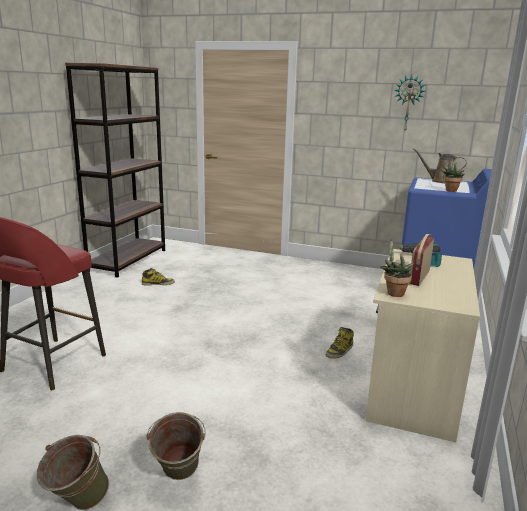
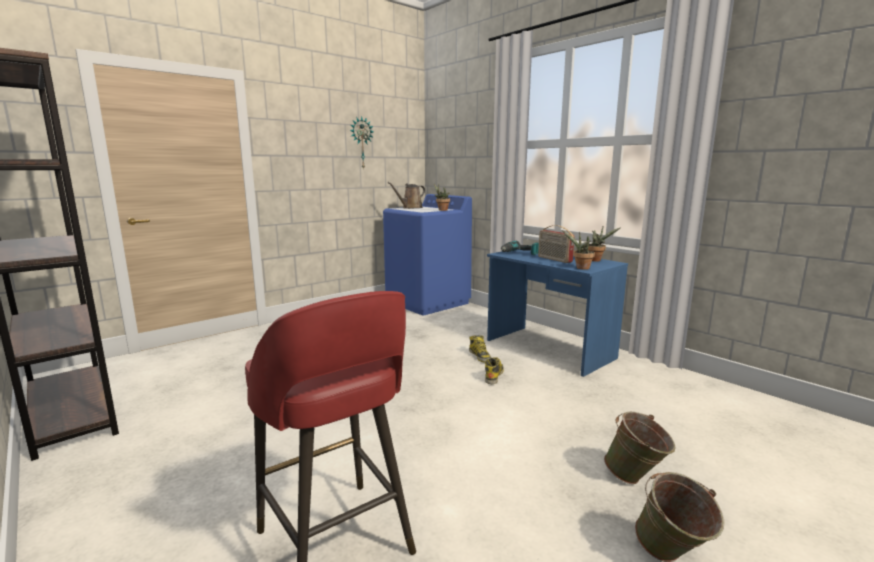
camera: 60 degrees left, 5 degrees down
(158, 283) = (203, 406): boot -> boot (494, 375)
(412, 386) = (548, 349): beige desk -> blue desk
(459, 297) = (596, 260): none -> potted plant

